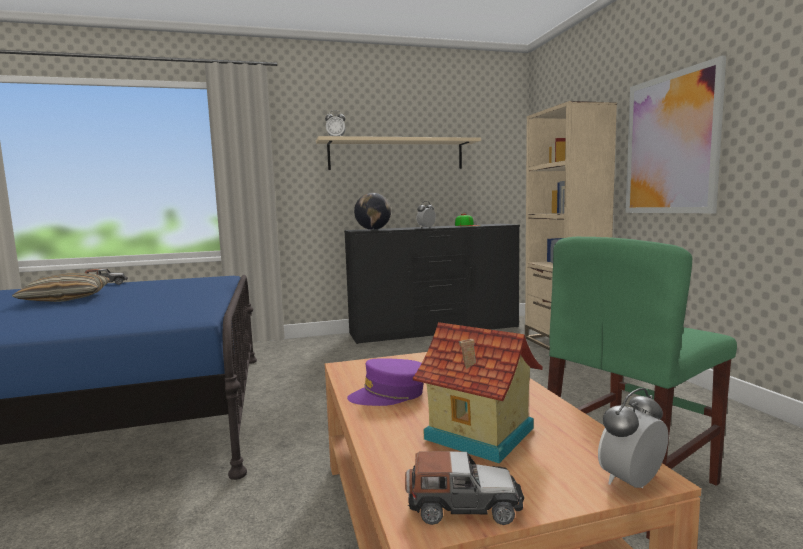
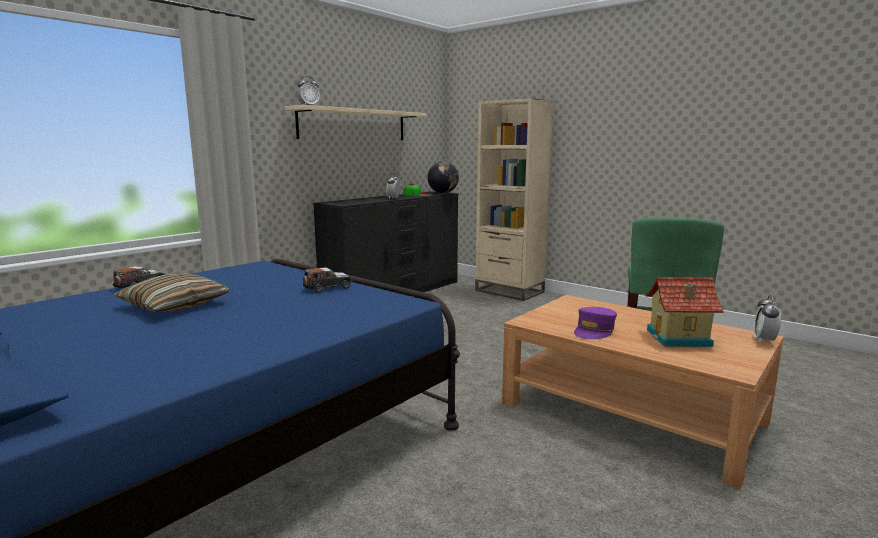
camera: 35 degrees left, 5 degrees up
(373, 229) = (348, 202): globe -> globe (443, 193)
(463, 505) = (736, 363): toy car -> toy car (328, 288)
(671, 144) = (599, 139): picture -> none

